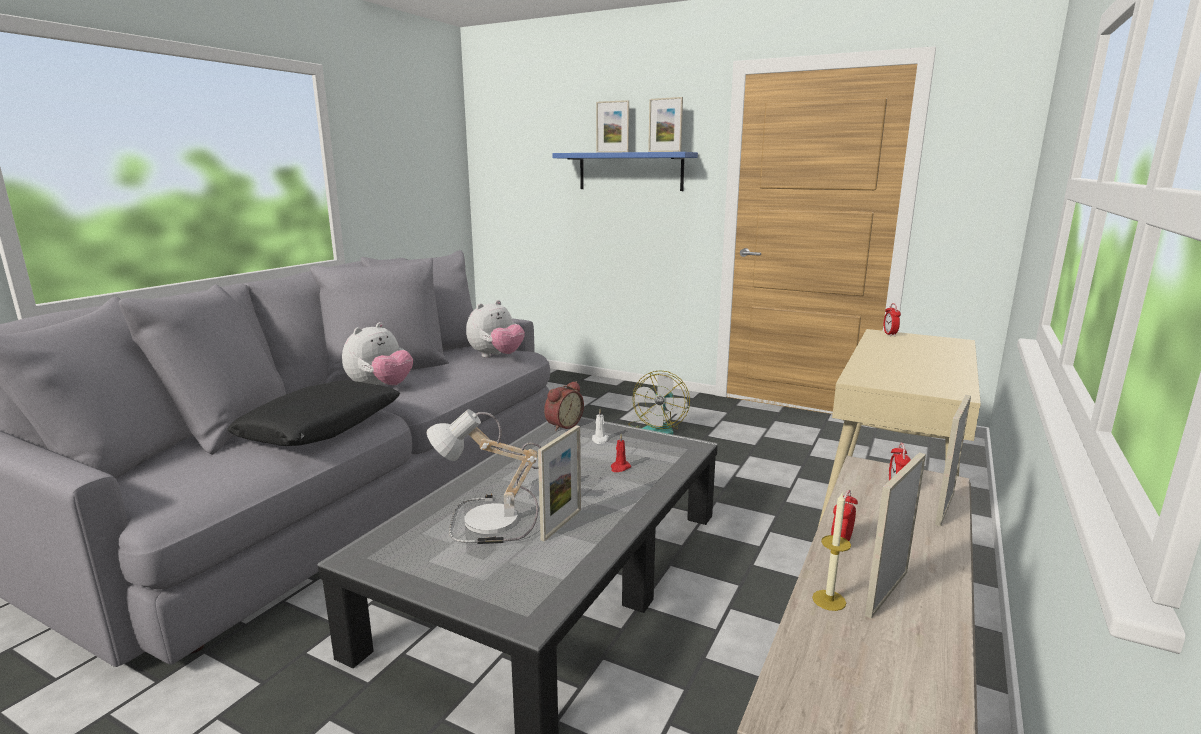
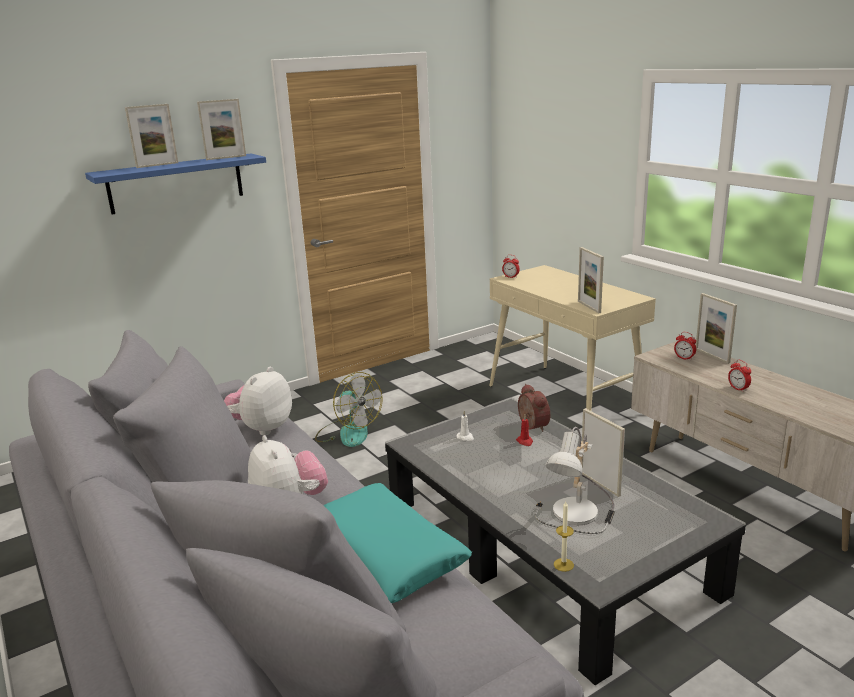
camera: 60 degrees left, 5 degrees up
(321, 427) = (385, 553): black pillow -> turquoise pillow
(496, 356) = (262, 428): plush toy -> plush toy turned 135 degrees counterclockwise
(562, 425) = (417, 446): alarm clock -> alarm clock (531, 426)
(829, 600) = (791, 408): candle -> candle (563, 565)
(886, 593) = (788, 394): picture frame -> picture frame (589, 307)

